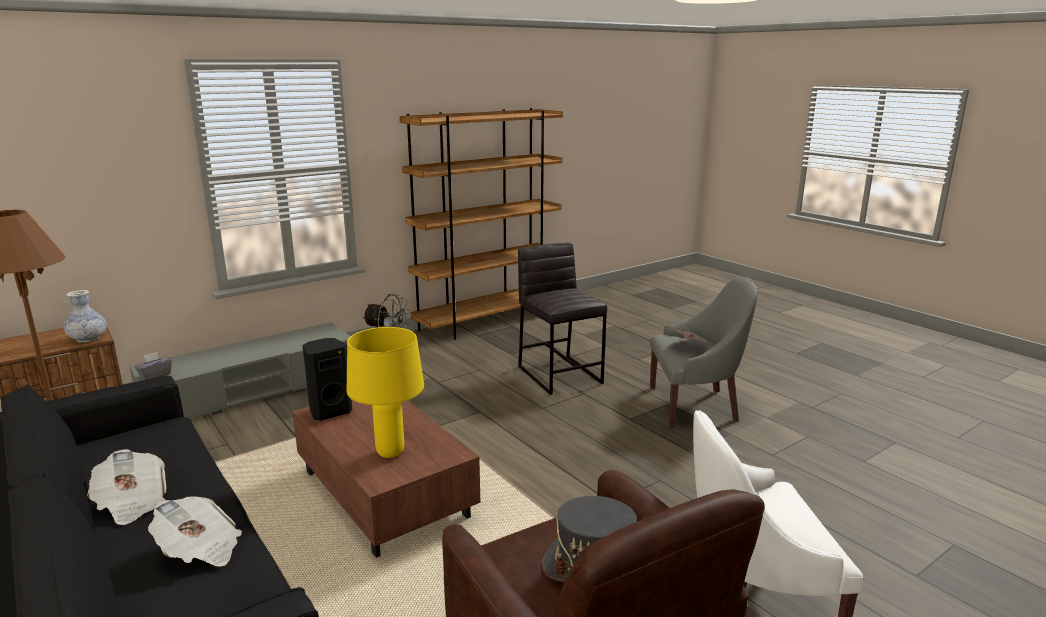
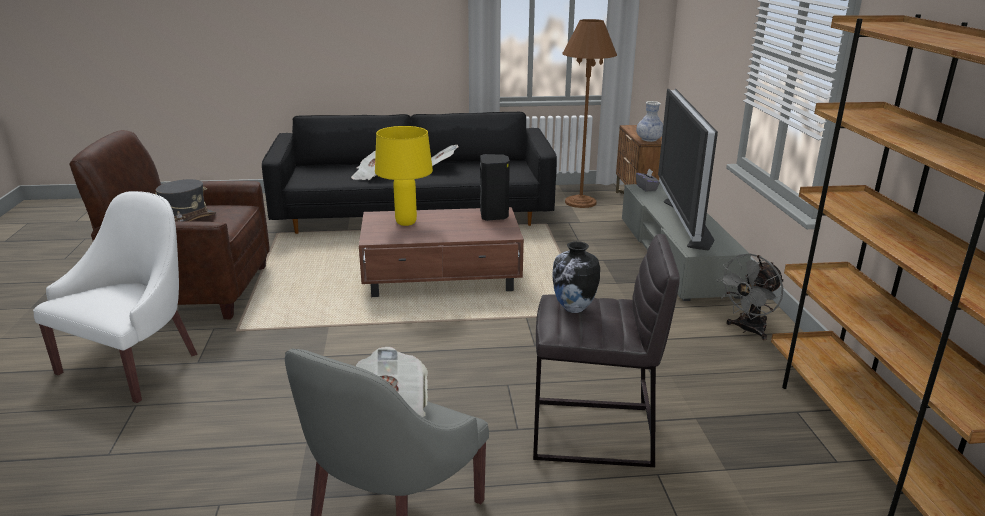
camera: 120 degrees right, 5 degrees up
(269, 346) = (686, 223): none -> television
(567, 298) = (573, 308): none -> vase

